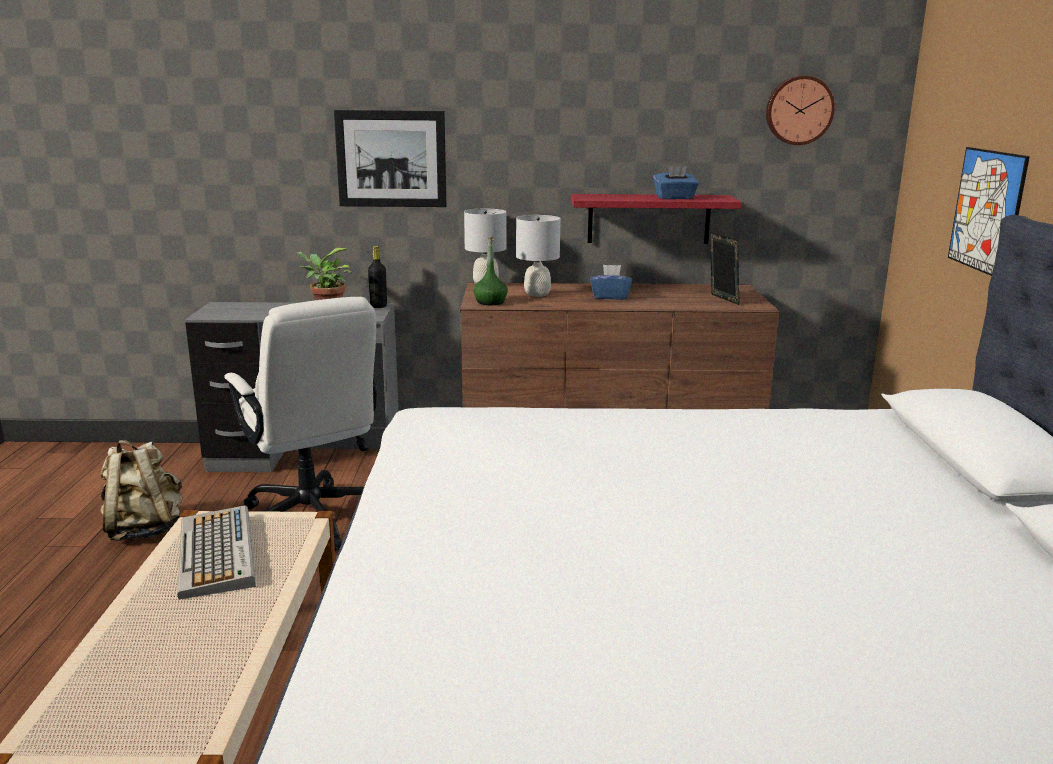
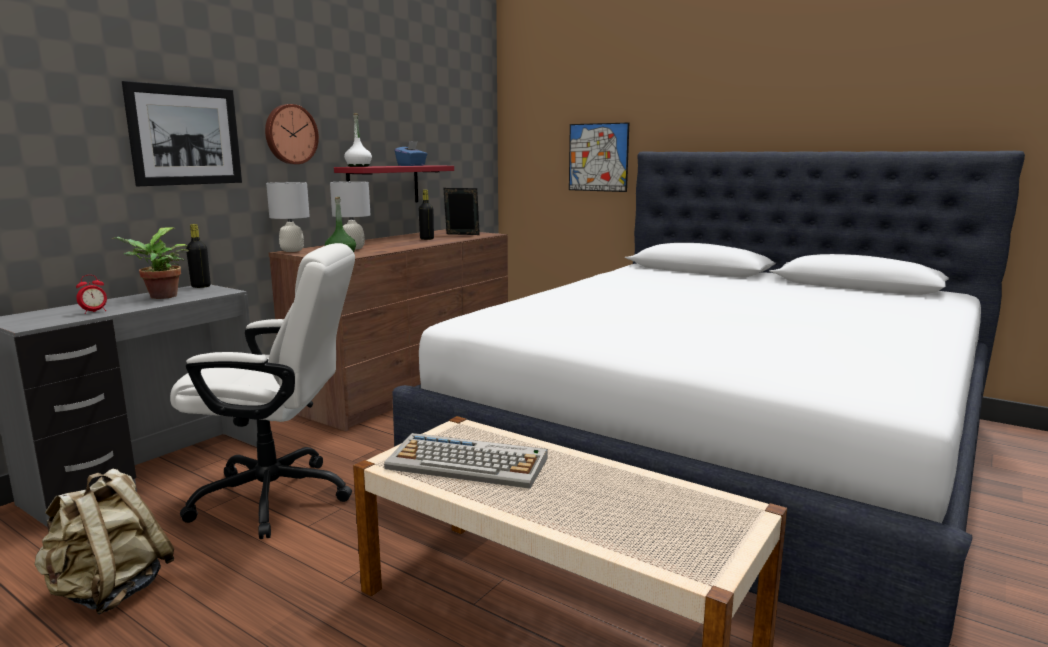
camera: 55 degrees left, 5 degrees down
(259, 313) = (94, 312): none -> alarm clock
(593, 196) = (358, 166): none -> white bottle
(610, 297) = (401, 242): blue tissue box -> none
(657, 297) = (427, 239): none -> black bottle
(799, 110) = (452, 105): wall clock -> wall clock (290, 134)

